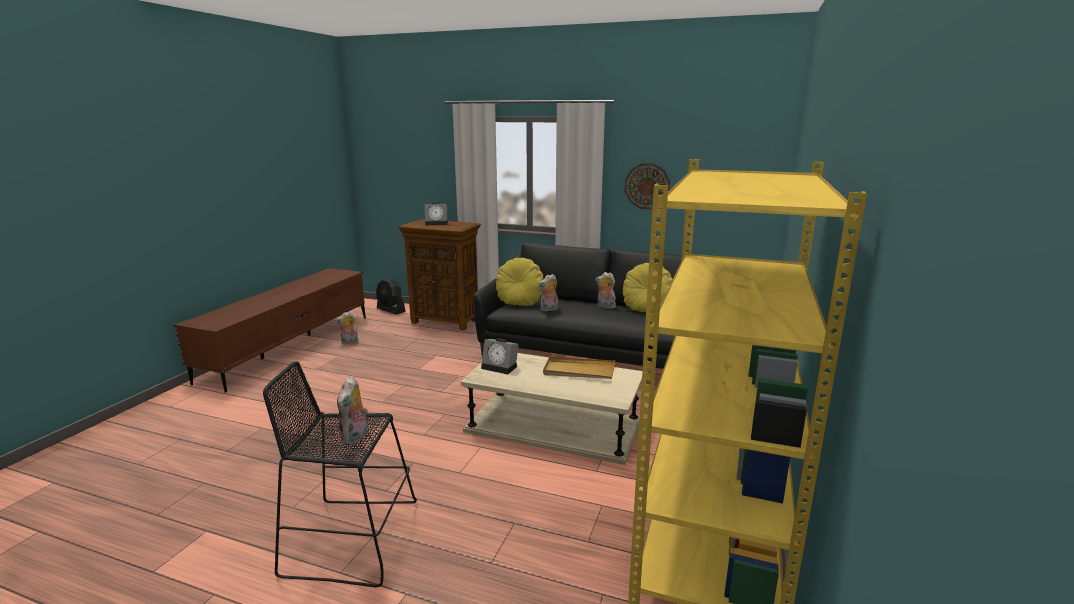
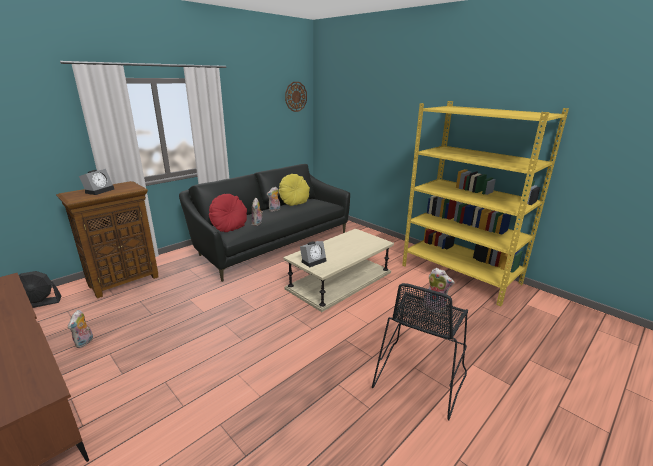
camera: 65 degrees left, 5 degrees up
(520, 303) = (229, 229): yellow pillow -> red pillow
(579, 371) = (341, 242): beige tray -> none
(647, 186) = (247, 127): wall clock -> wall clock (295, 96)

